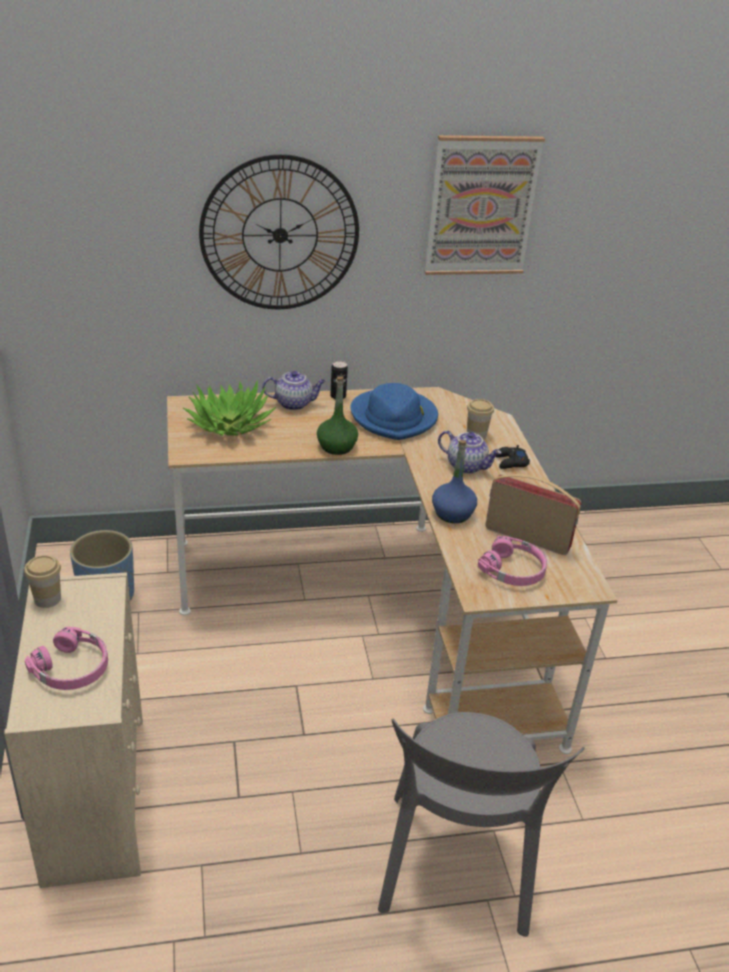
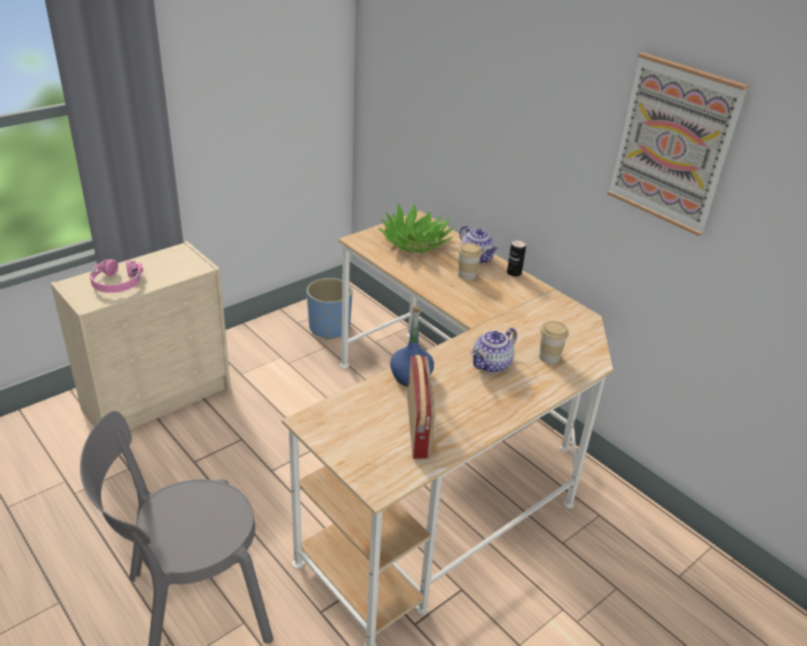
camera: 60 degrees right, 0 degrees up
(47, 599) = (173, 253): cup -> cup (467, 275)
(280, 235) = (508, 107): wall clock -> none
(336, 446) = (441, 294): green bottle -> none
(394, 417) = (518, 308): blue hat -> none
(467, 466) = (491, 365): teapot -> teapot turned 45 degrees clockwise
(511, 462) = (529, 388): black game controller -> none
(513, 570) = (362, 432): pink headphones -> none

